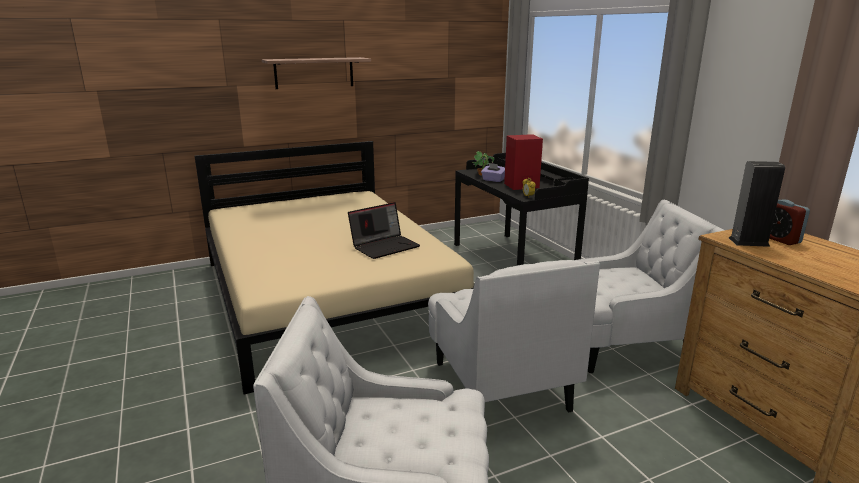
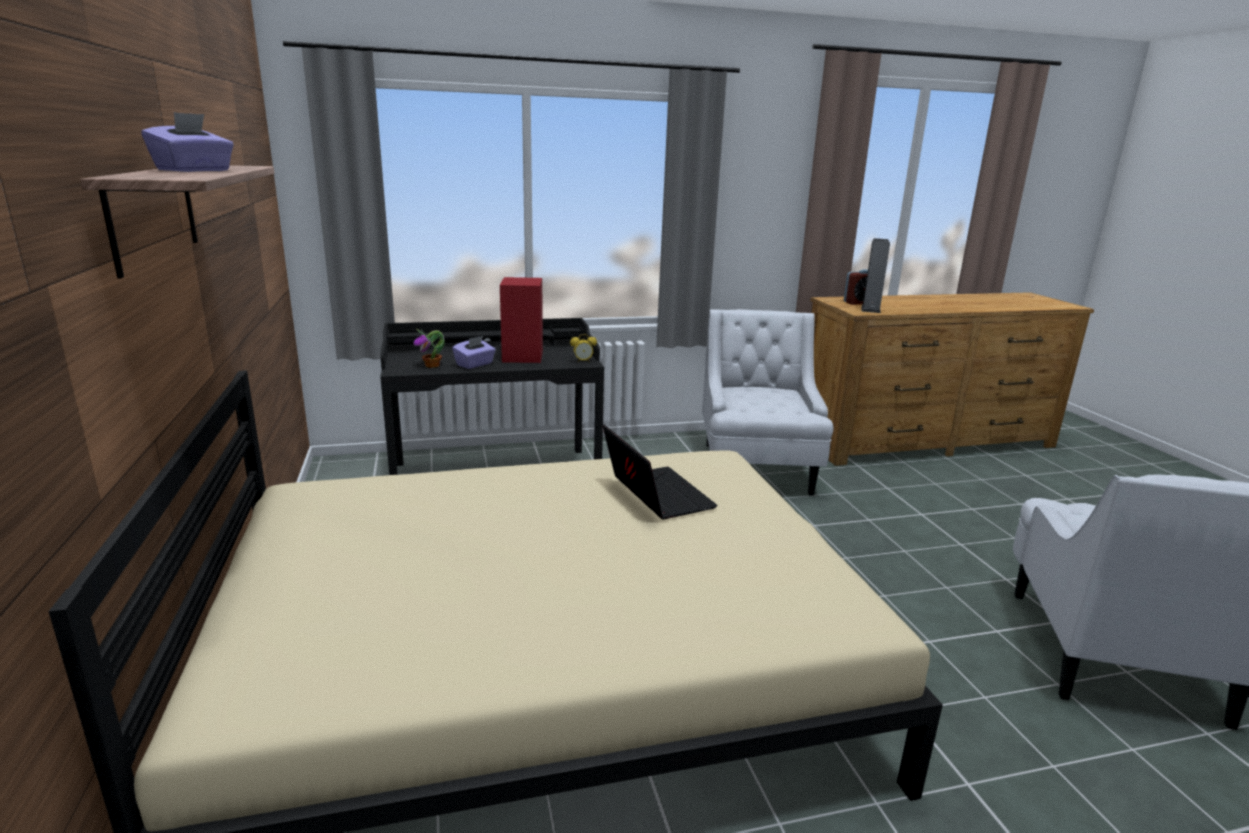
camera: 80 degrees left, 0 degrees up
(314, 58) = (194, 170): none -> purple tissue box
(499, 384) = (844, 548): white armchair -> none

